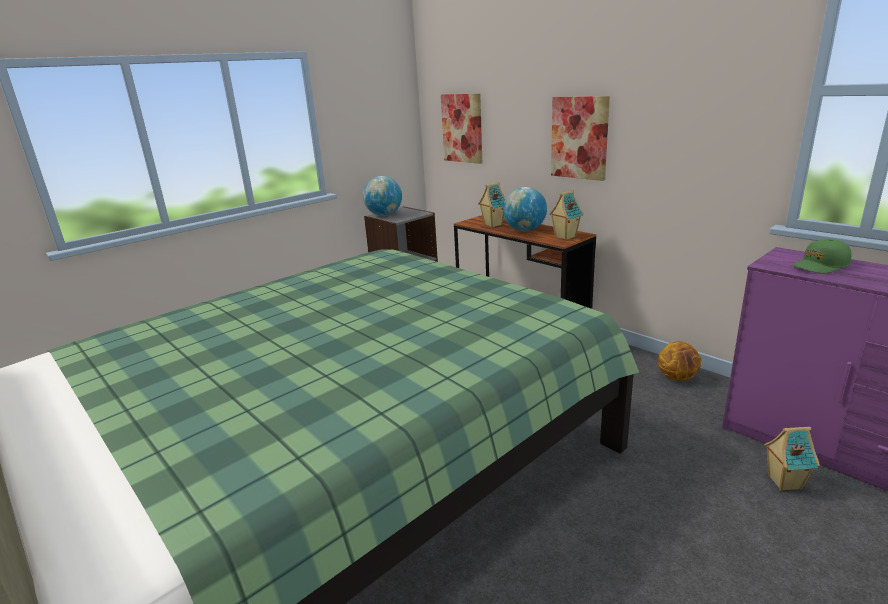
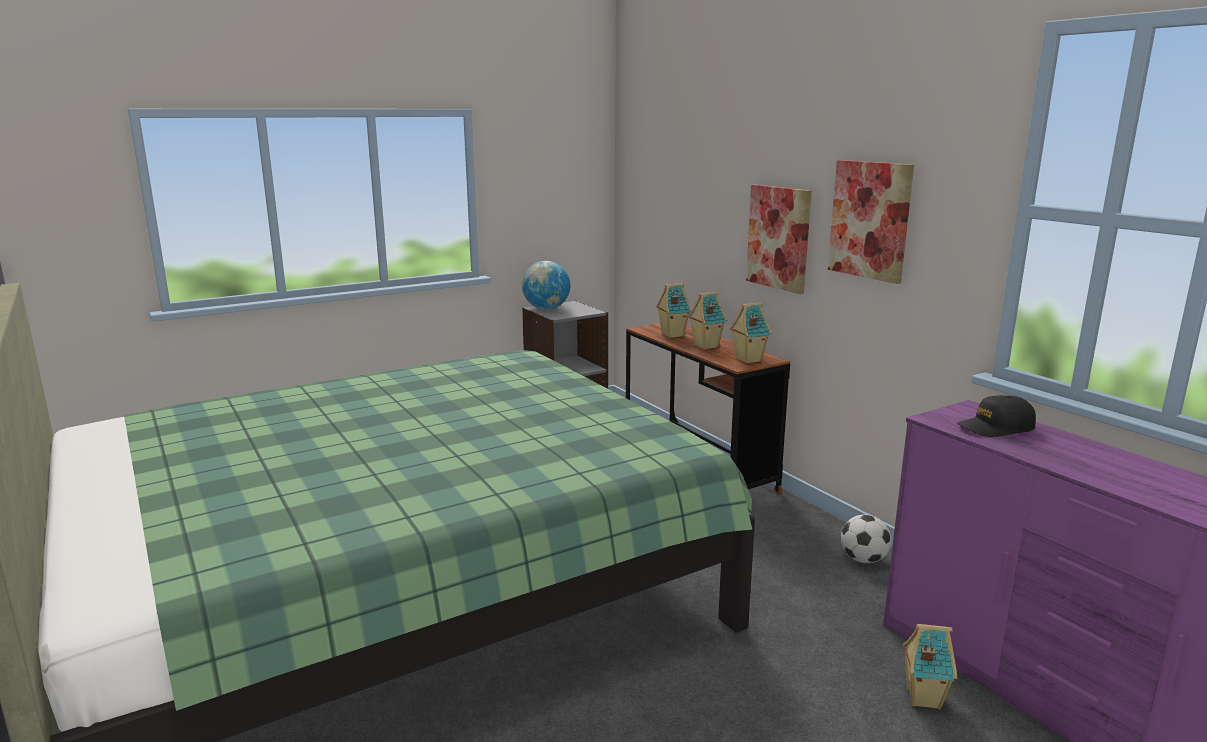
camera: 10 degrees right, 5 degrees down
(462, 128) = (657, 210): picture -> picture (870, 220)
(524, 230) = (705, 346): globe -> toy house
(677, 378) = (863, 559): basketball -> football
(820, 266) = (996, 428): green cap -> black cap

